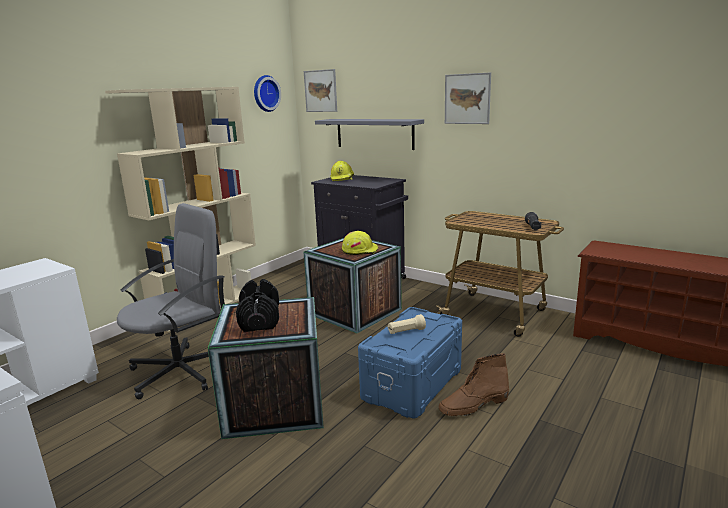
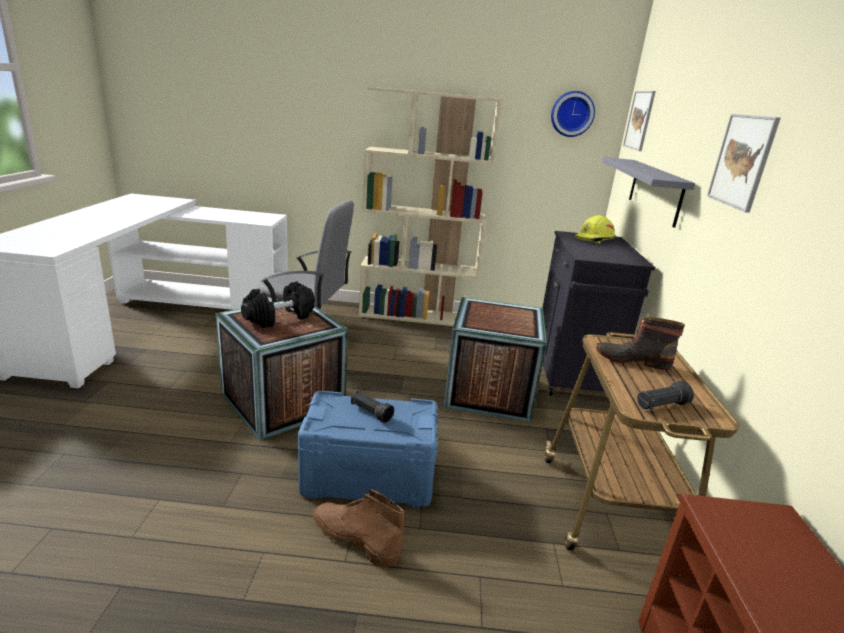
camera: 55 degrees right, 5 degrees up
(360, 250) = (499, 323): yellow hard hat -> none
(406, 331) = (371, 413): beige flashlight -> black flashlight
(483, 220) = (632, 359): none -> boot

